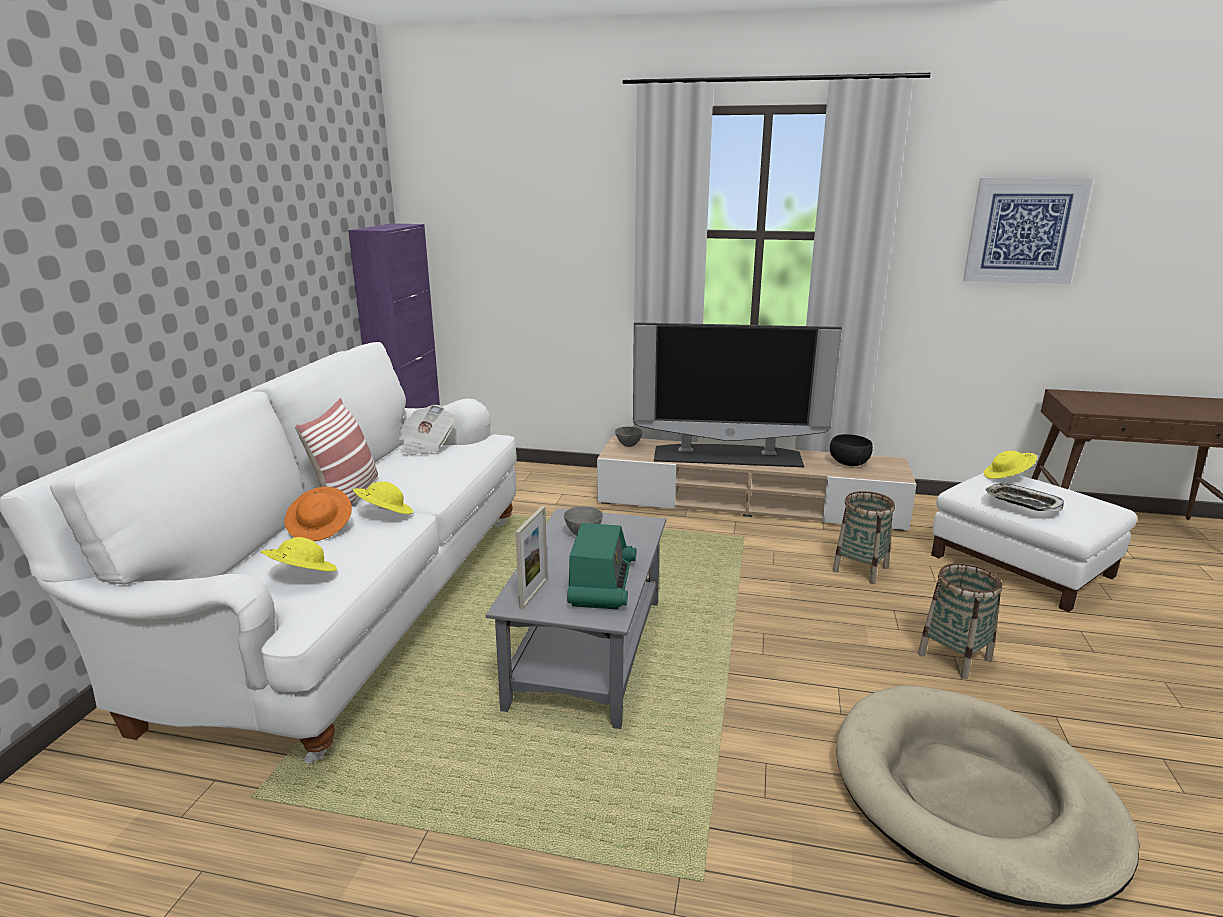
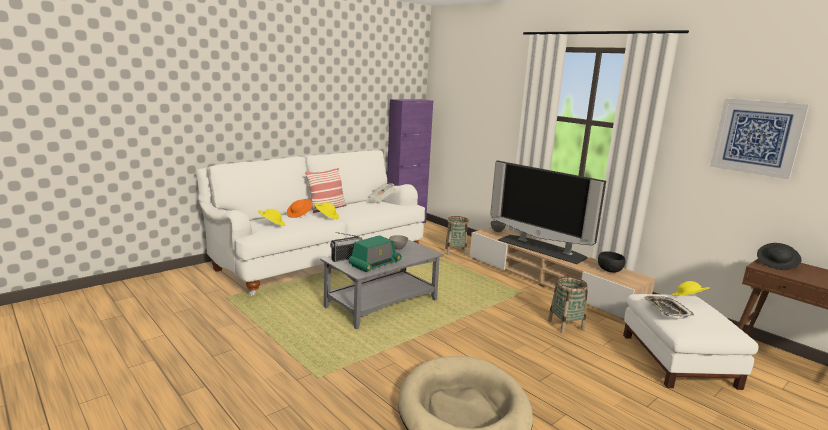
camera: 35 degrees right, 5 degrees down
(534, 593) = (346, 258): picture frame -> radio
(954, 657) = (552, 373): basket -> basket (455, 252)
(1084, 401) = (777, 264): none -> black hat

